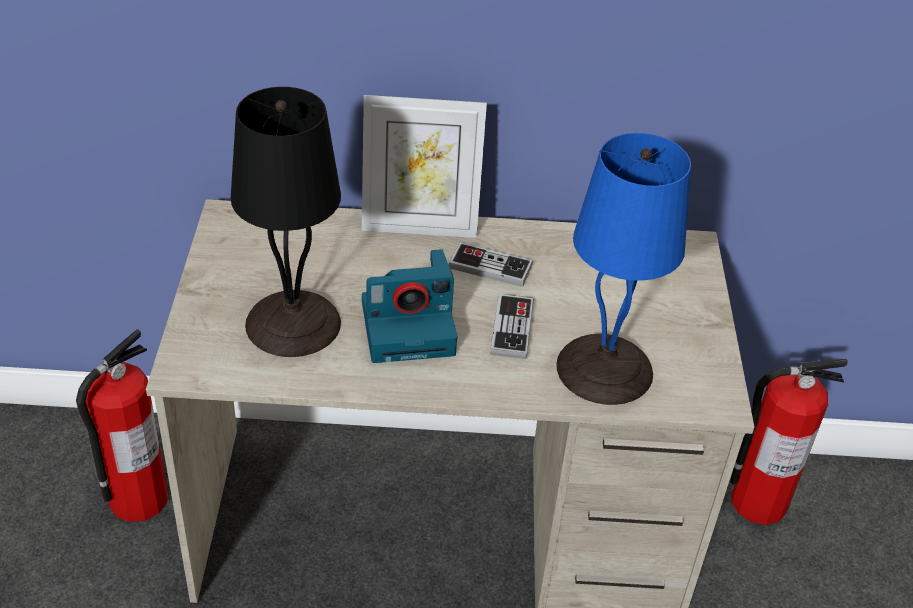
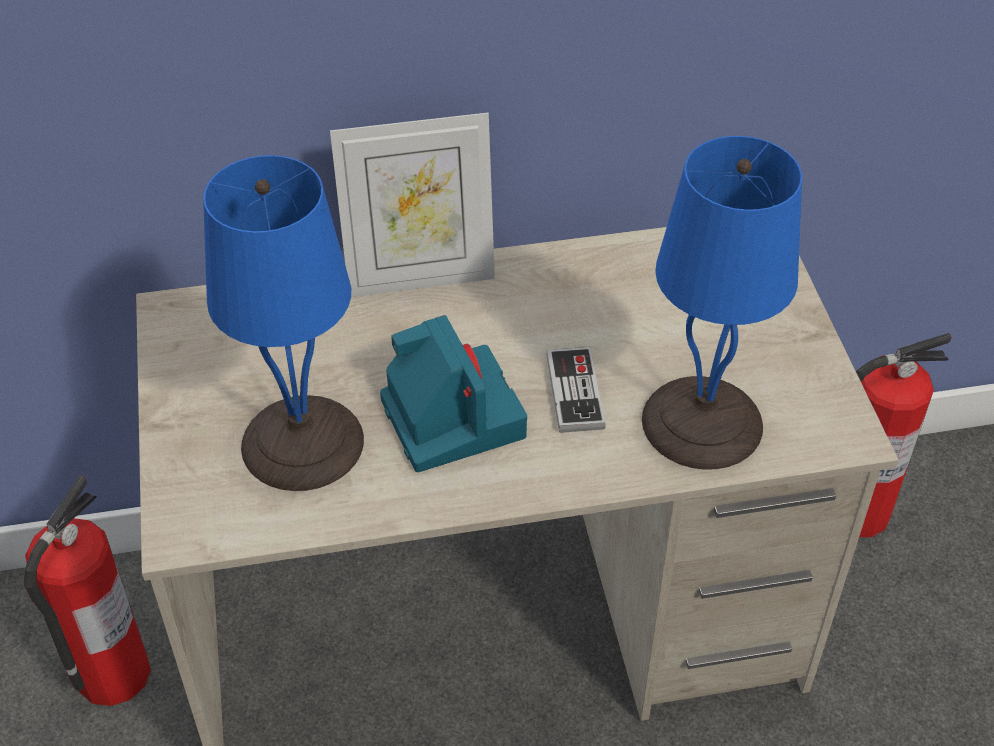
camera: 10 degrees left, 5 degrees up
(291, 323) = (299, 442): black table lamp -> blue table lamp
(410, 326) = (450, 416): camera -> camera turned 90 degrees counterclockwise
(490, 267) = (523, 315): game controller -> none

